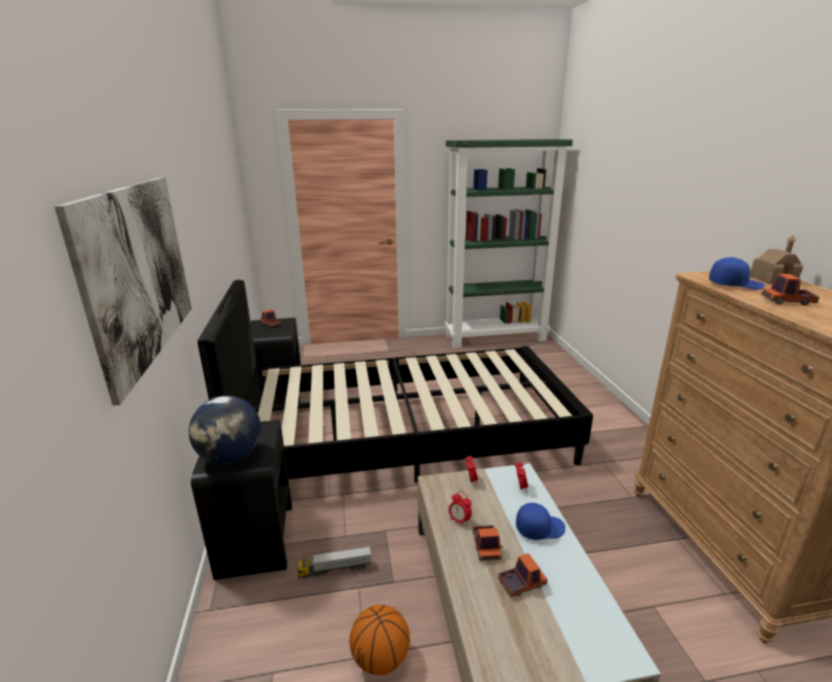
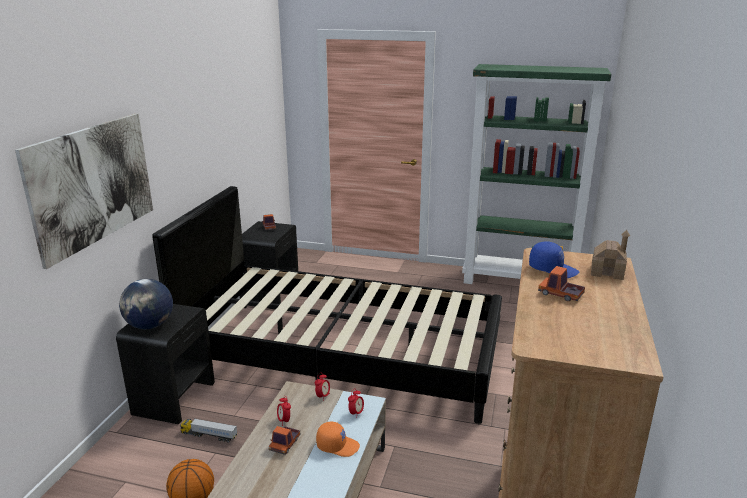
camera: 25 degrees right, 0 degrees up
(522, 583) = (284, 475): toy truck -> none
(539, 528) = (338, 445): blue cap -> orange cap

